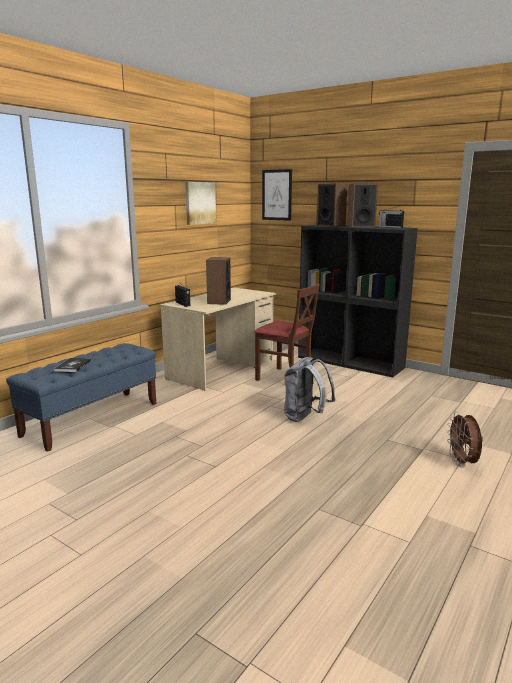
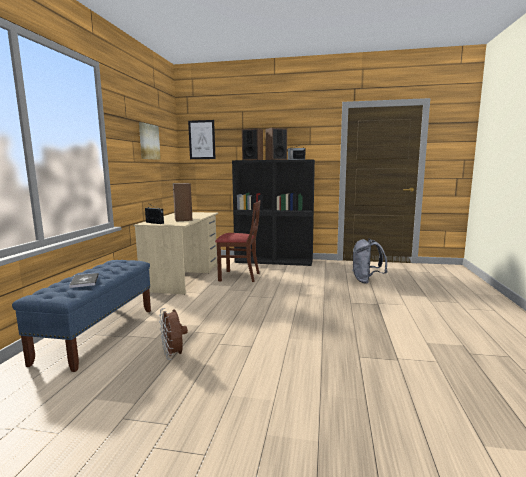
camera: 25 degrees left, 5 degrees down
(305, 418) = (282, 299): grey backpack -> grey backpack (366, 281)
(462, 463) = (408, 307): brown fan -> brown fan (173, 355)

